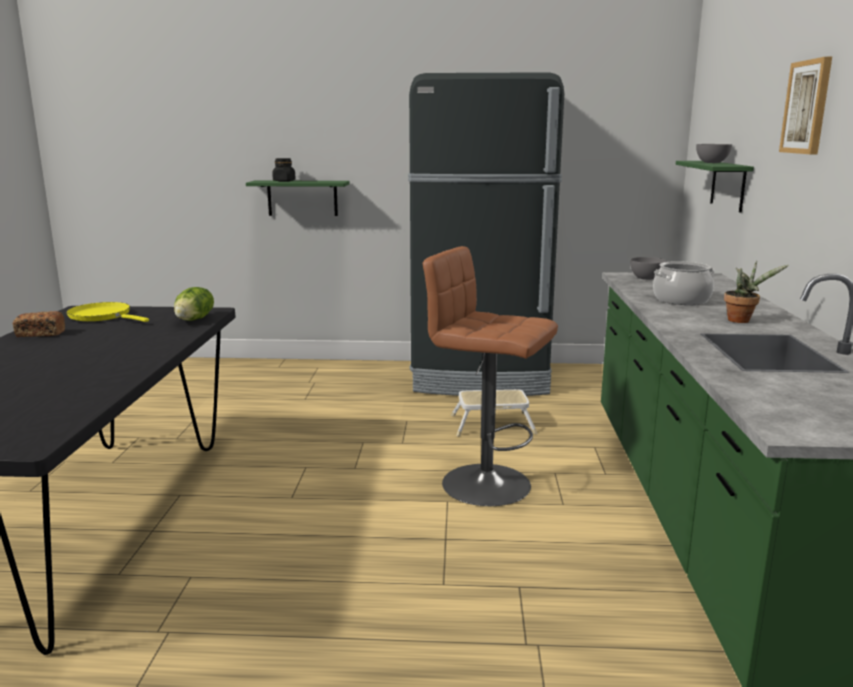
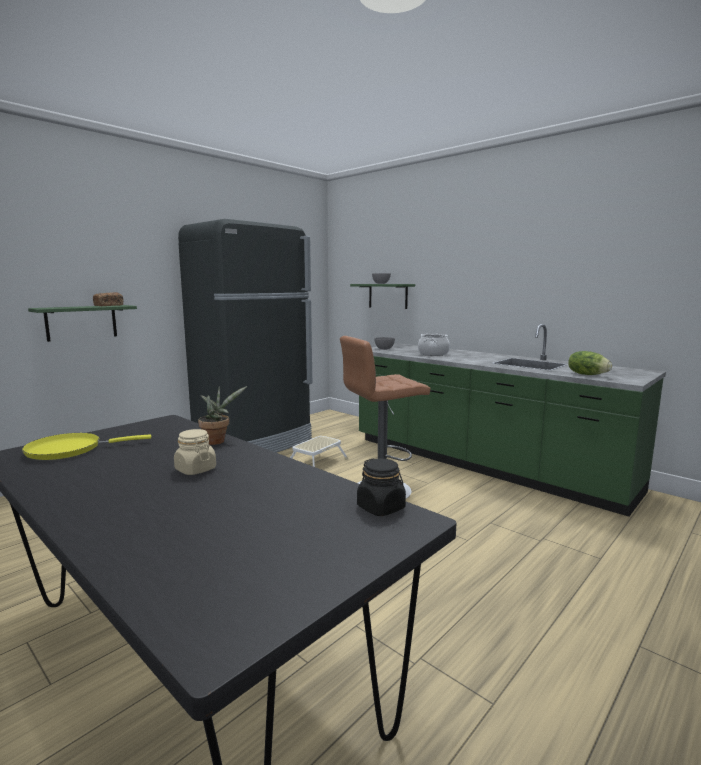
camera: 50 degrees left, 5 degrees down
(40, 334) = (60, 478): bread -> bread (108, 305)
(92, 354) = (195, 469): none -> beige jar
(195, 319) = (177, 428): lettuce -> lettuce (587, 374)
(284, 181) = (71, 307): black jar -> black jar (381, 508)
(742, 320) = (480, 356): potted plant -> potted plant (217, 441)
(807, 107) = (463, 252): picture -> none

